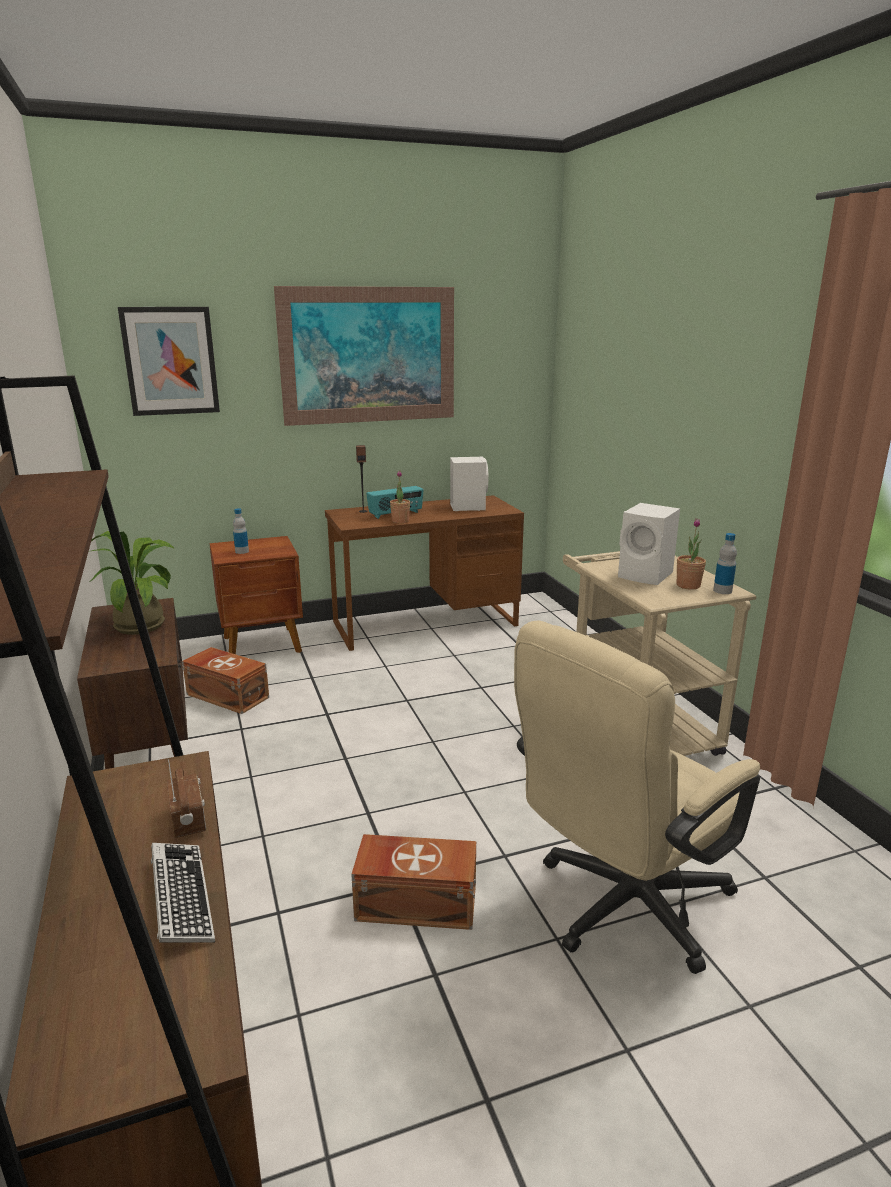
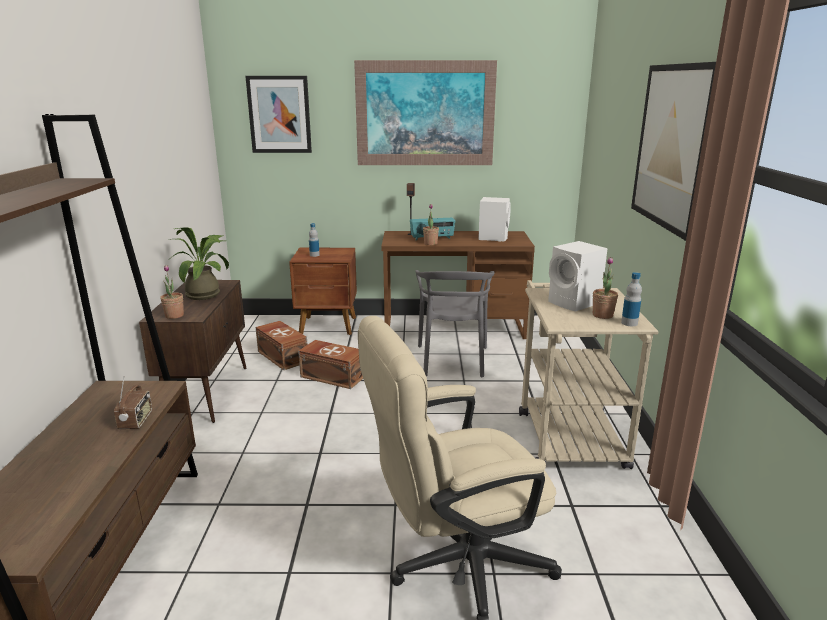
camera: 20 degrees right, 0 degrees up
(125, 661) = (174, 315): none -> potted plant
(181, 898) = (91, 465): keyboard -> none
(415, 902) = (309, 520): brown storage box -> brown storage box (332, 376)
(451, 665) = (452, 360): none -> grey chair
(733, 389) = (675, 147): none -> picture

